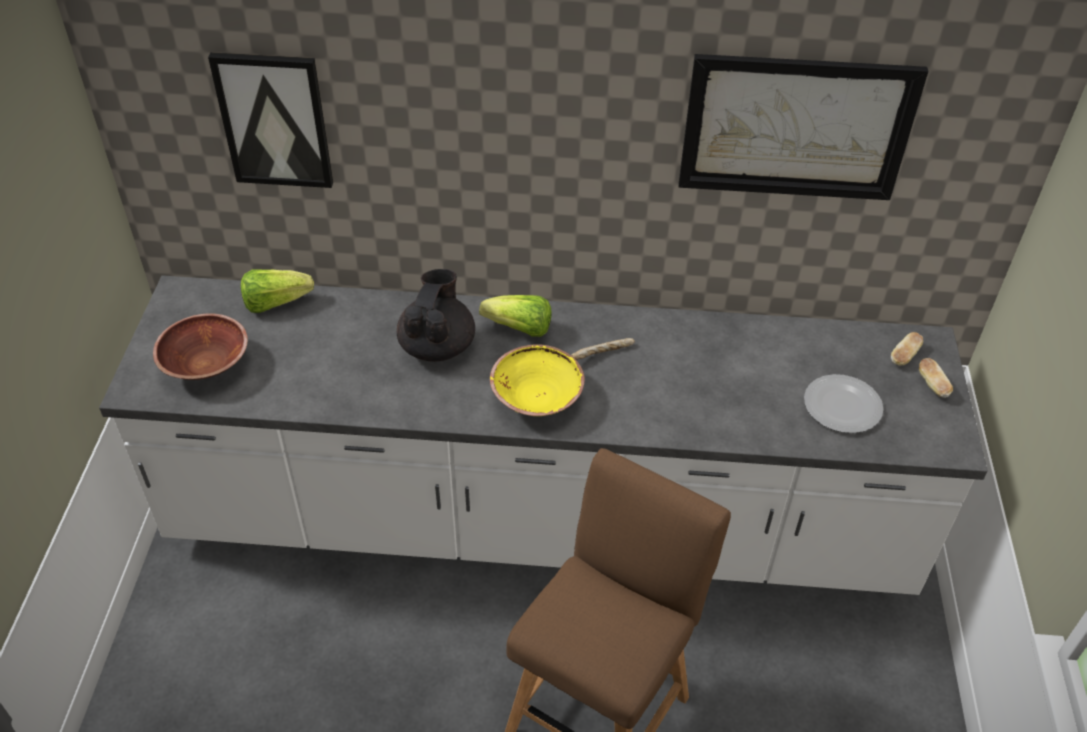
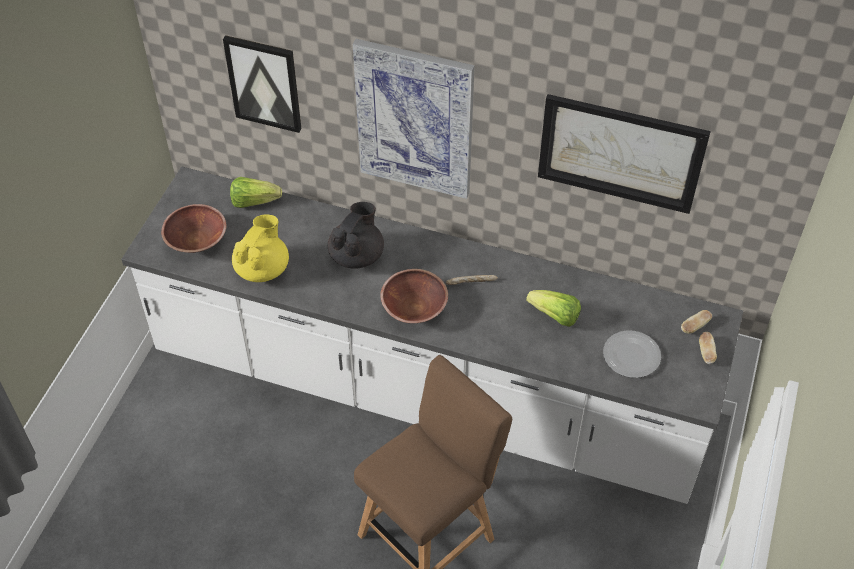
camera: 15 degrees right, 5 degrees up
(311, 384) = (263, 268): none -> yellow teapot
(500, 133) = (415, 119): none -> picture
(519, 329) = (419, 253): lettuce -> lettuce (554, 316)
(536, 397) = (414, 307): yellow bowl -> brown bowl

